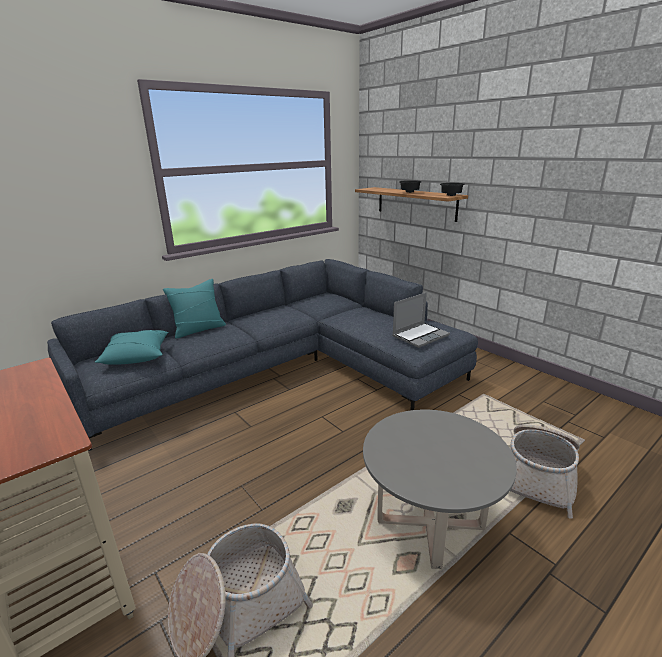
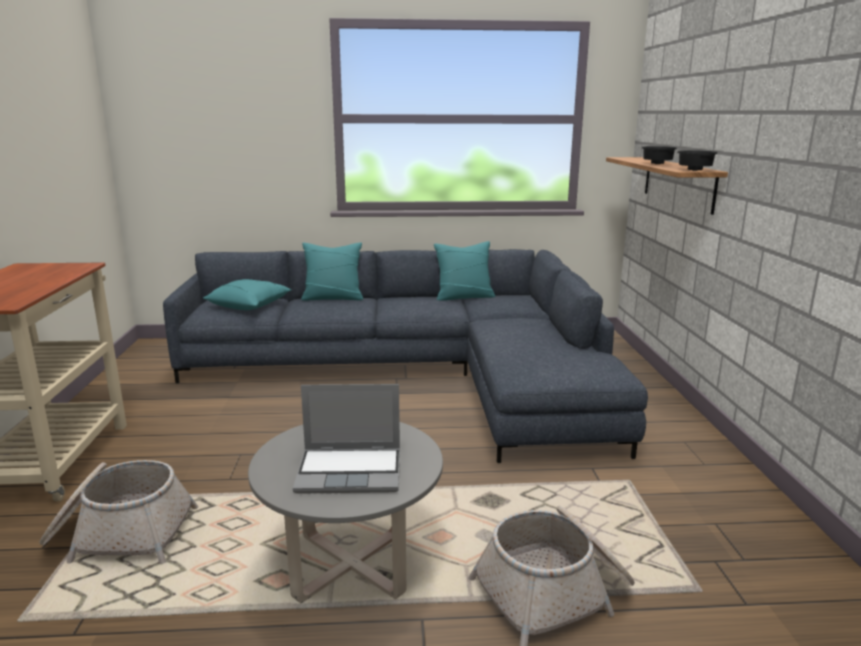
camera: 35 degrees right, 5 degrees down
(291, 304) = (464, 297): none -> turquoise pillow
(420, 335) = (552, 362): laptop -> laptop (351, 471)

